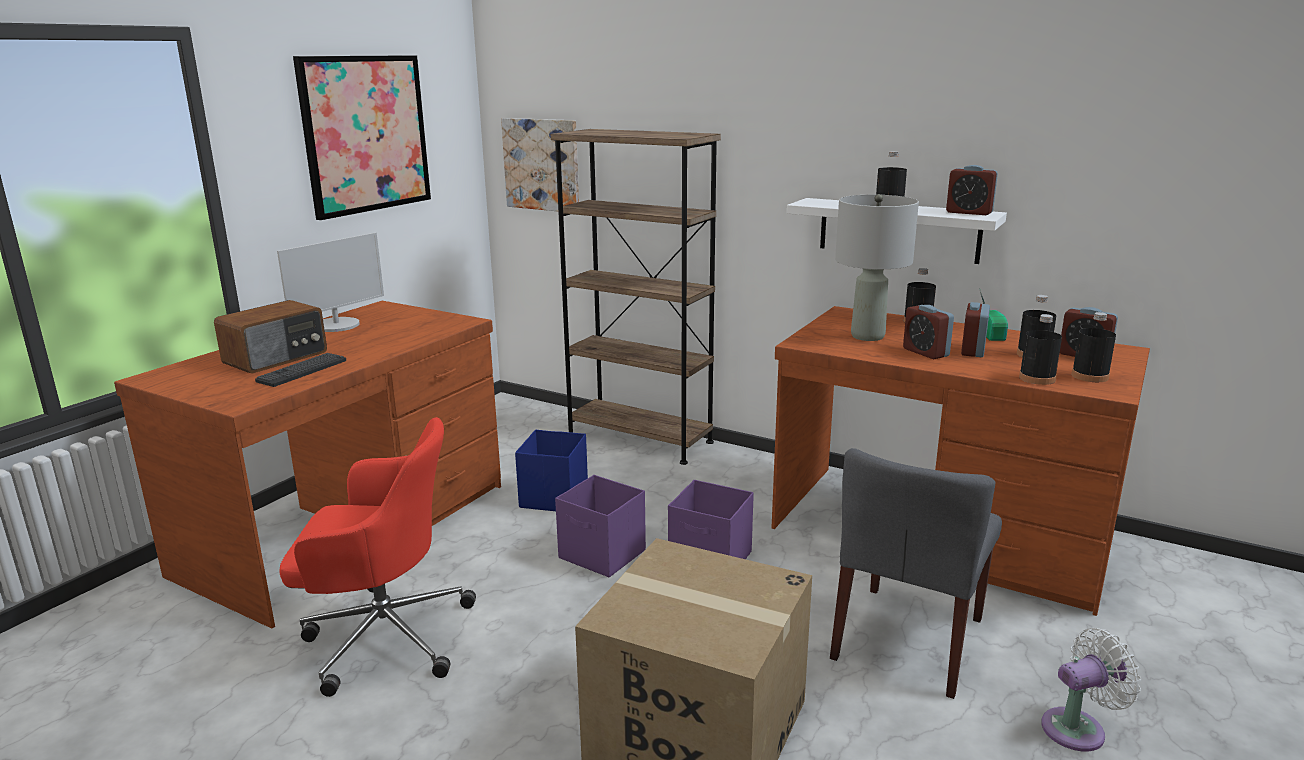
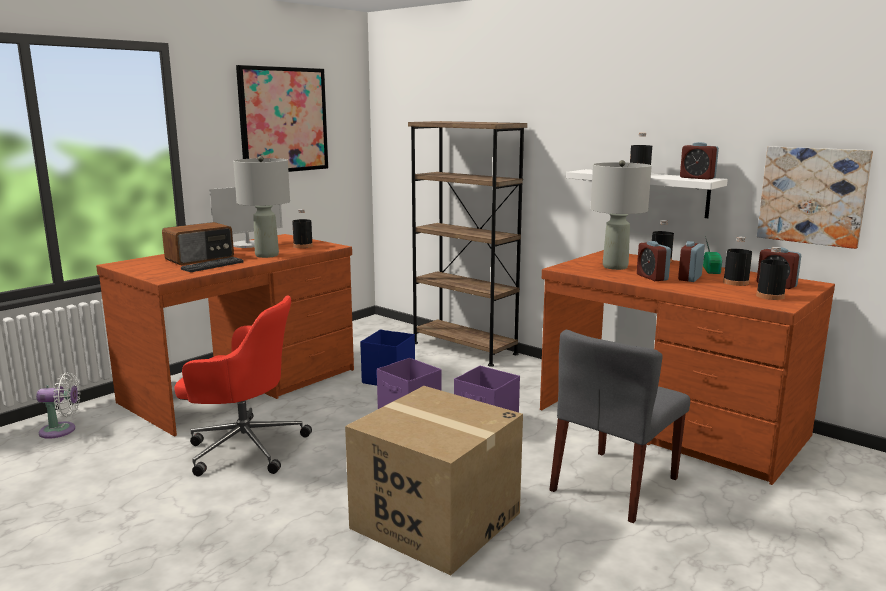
camera: 10 degrees right, 5 degrees down
(375, 345) = (267, 255): none -> grey table lamp
(542, 164) = (408, 147): picture -> picture (812, 195)
(1037, 378) = (726, 295): black bottle -> black bottle (303, 246)
(1078, 728) = (723, 551): white fan -> white fan (61, 430)

